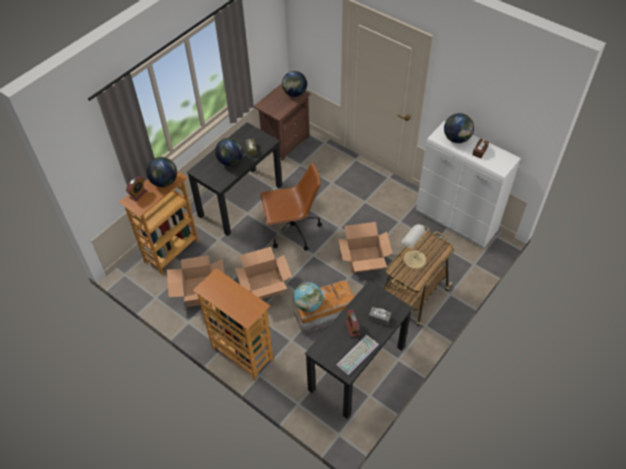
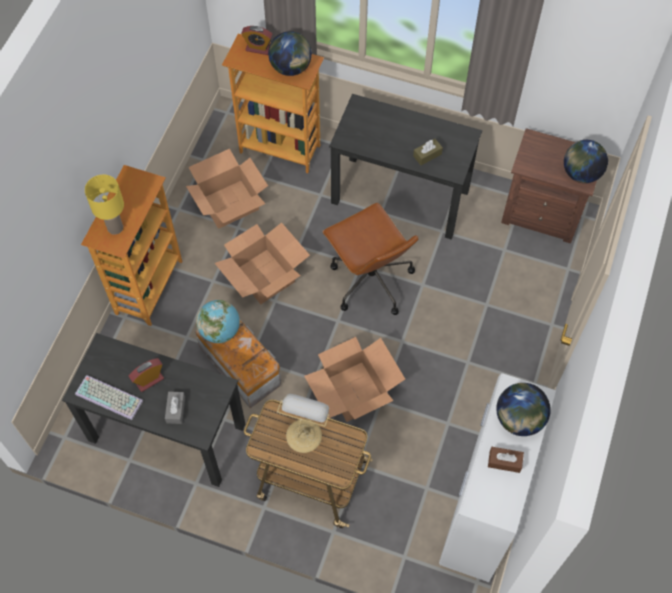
camera: 70 degrees right, 10 degrees up
(230, 161) = (394, 137): globe -> none
(243, 305) = (115, 228): none -> yellow table lamp

